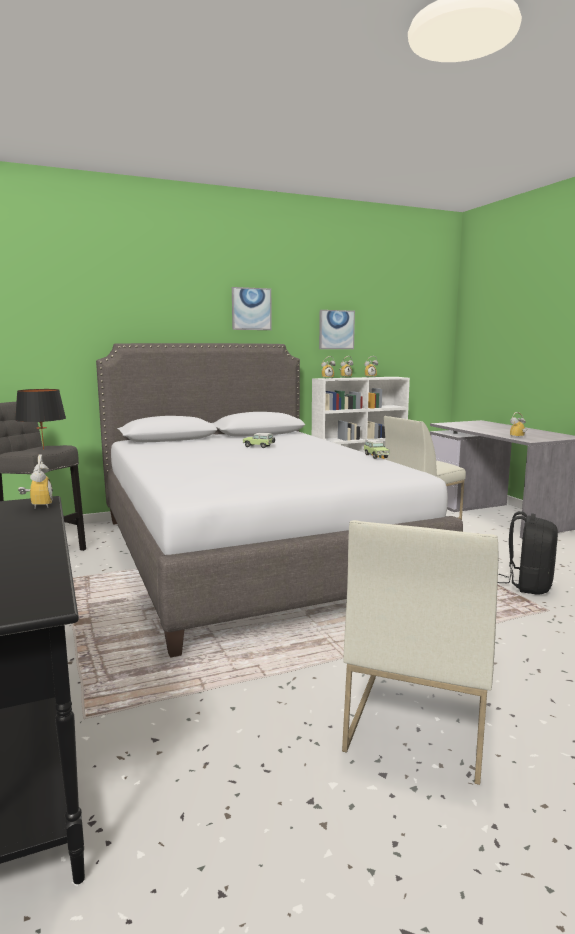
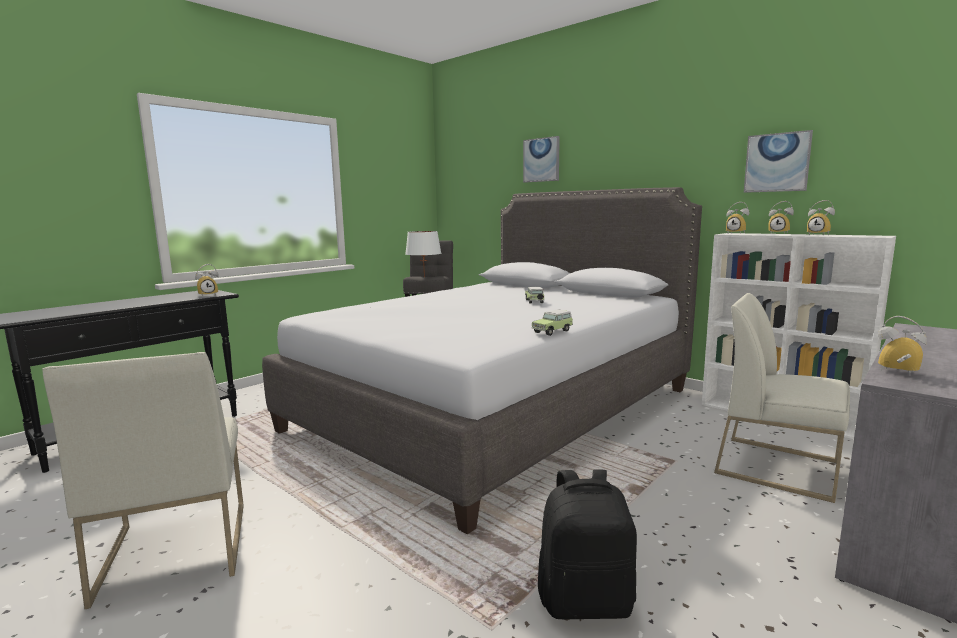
camera: 65 degrees right, 0 degrees up
(43, 449) = (424, 277): black table lamp -> white table lamp
(251, 309) = (651, 147): picture -> picture (541, 160)
(416, 722) = (174, 549): white chair -> white chair turned 105 degrees counterclockwise

